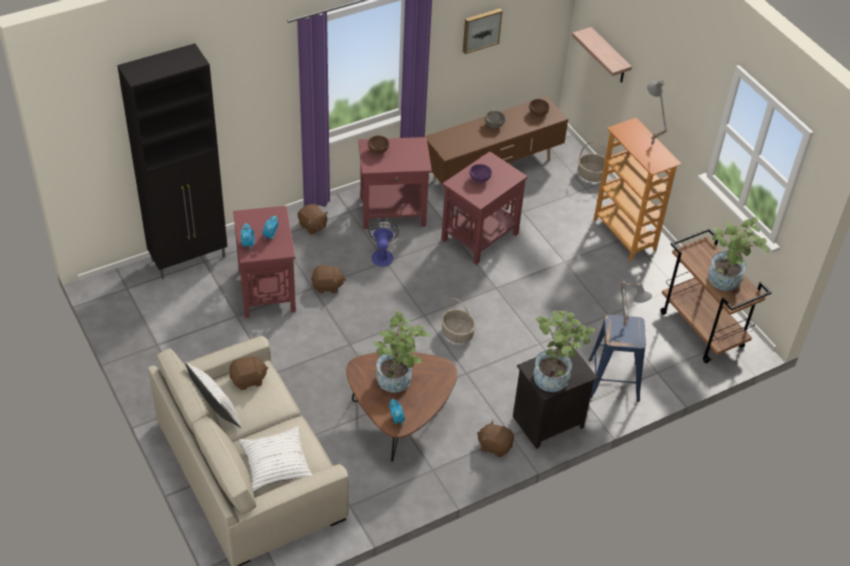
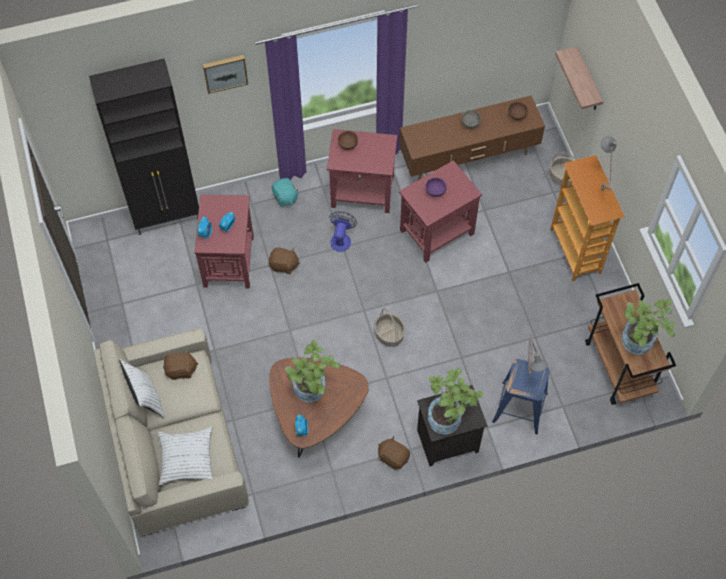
camera: 15 degrees right, 15 degrees up
(312, 226) = (285, 197): brown plush toy -> turquoise plush toy
(481, 30) = (463, 40): picture -> picture (225, 72)

